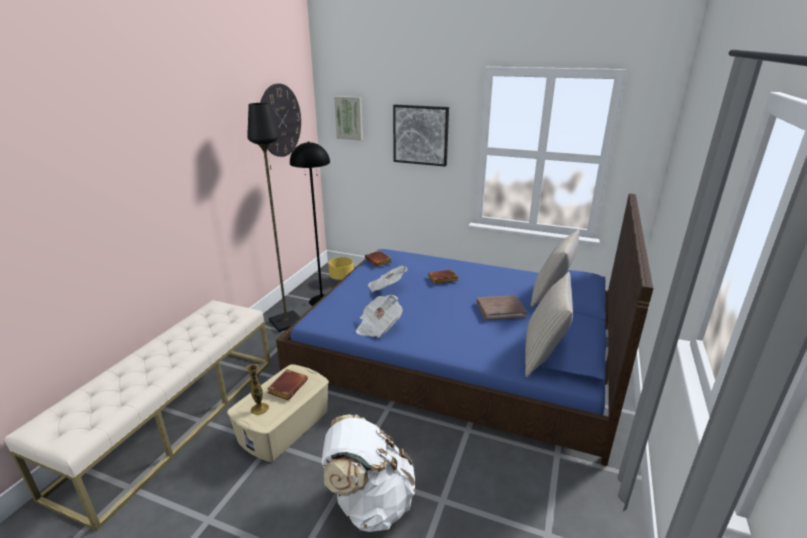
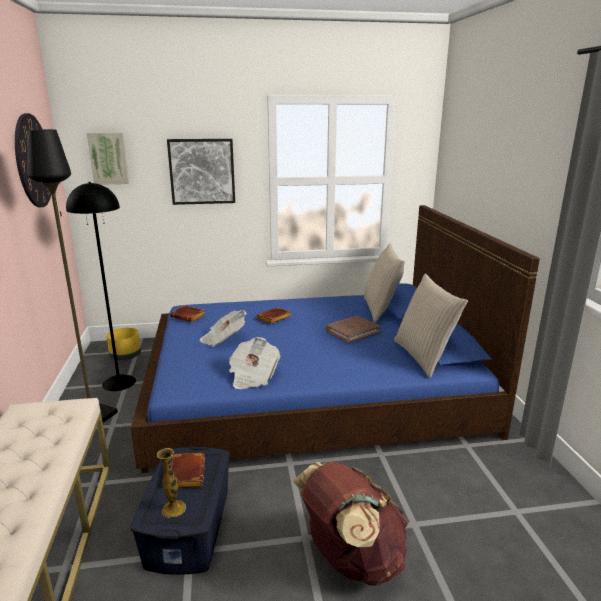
camera: 30 degrees left, 5 degrees down
(285, 426) = (190, 526): beige storage box -> blue storage box
(370, 502) = (351, 558): white backpack -> brown backpack

